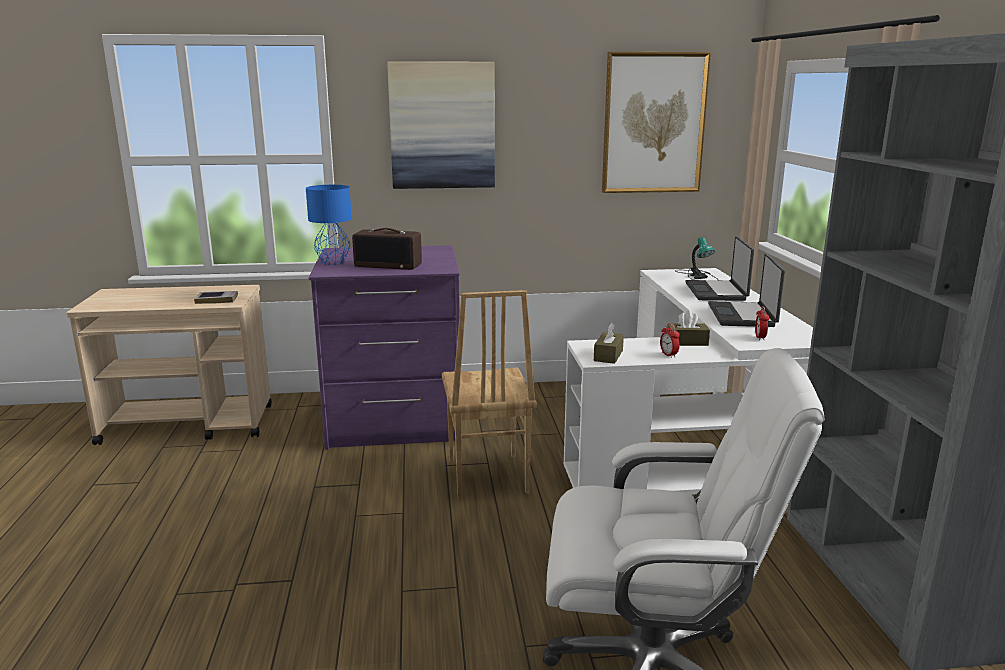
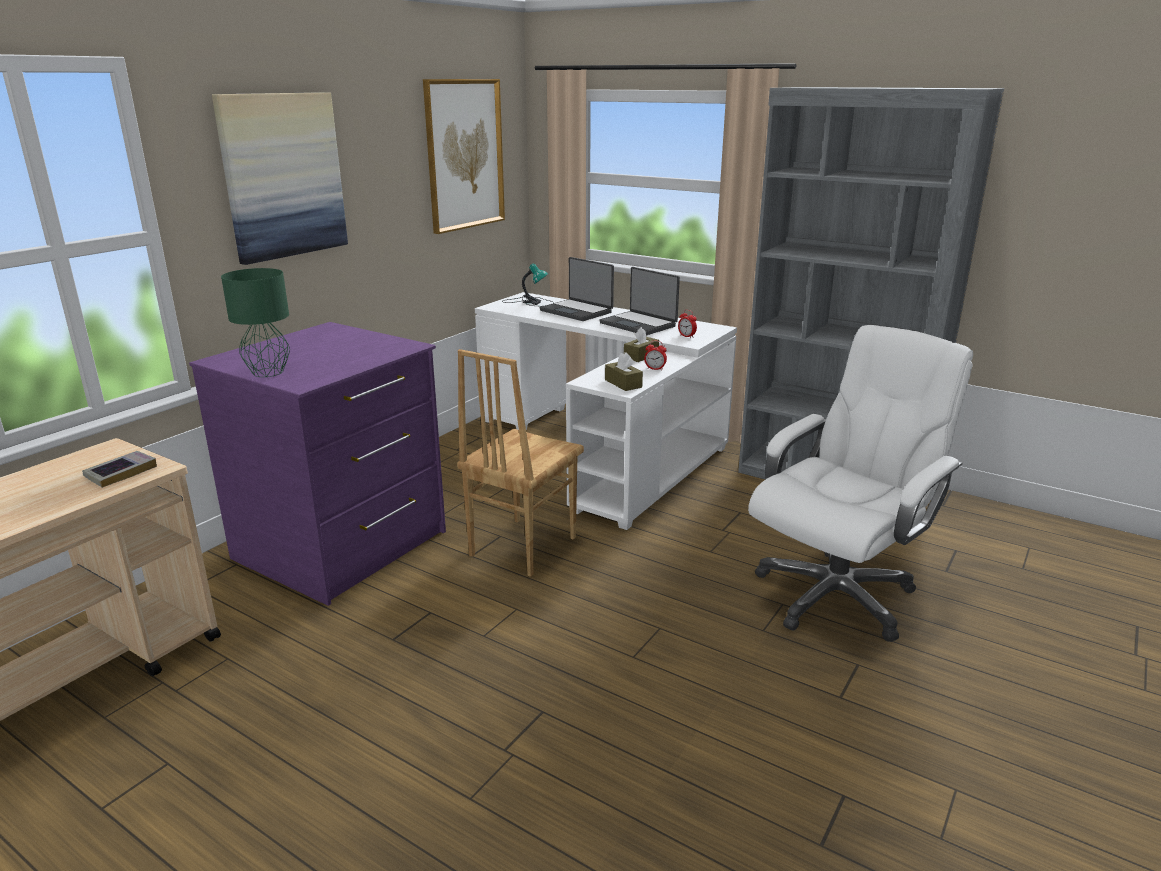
camera: 50 degrees left, 5 degrees up
(333, 262) = (267, 372): blue table lamp -> green table lamp
(389, 265) = (343, 357): radio -> none
(486, 477) = (521, 546): brown chair -> brown chair turned 90 degrees clockwise

